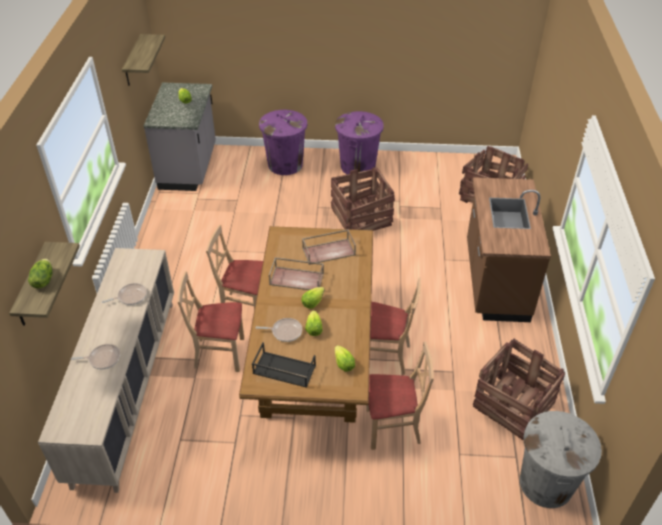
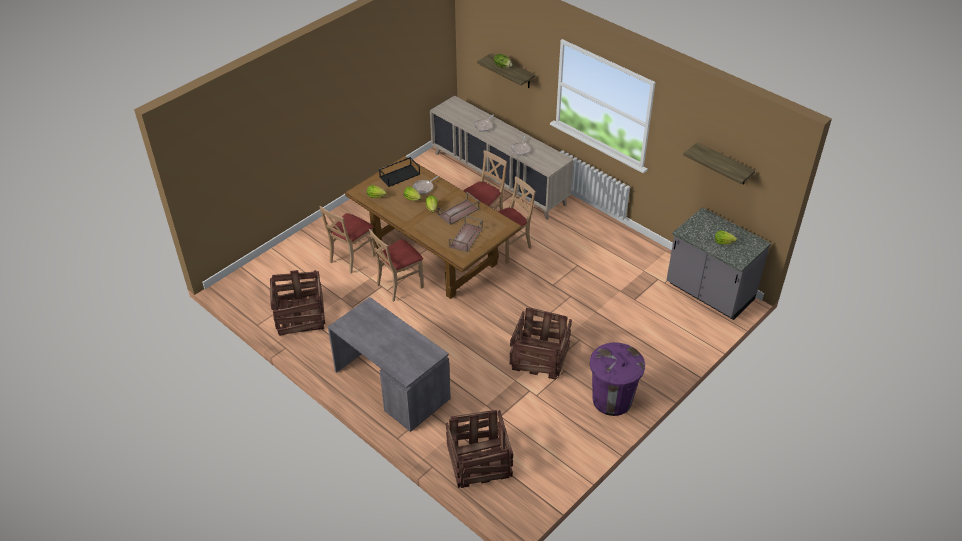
camera: 130 degrees right, 0 degrees up
(285, 164) = (660, 353): purple trash can -> none
(494, 281) = (390, 385): brown counter -> grey desk
(546, 483) = (248, 292): grey trash can -> none

